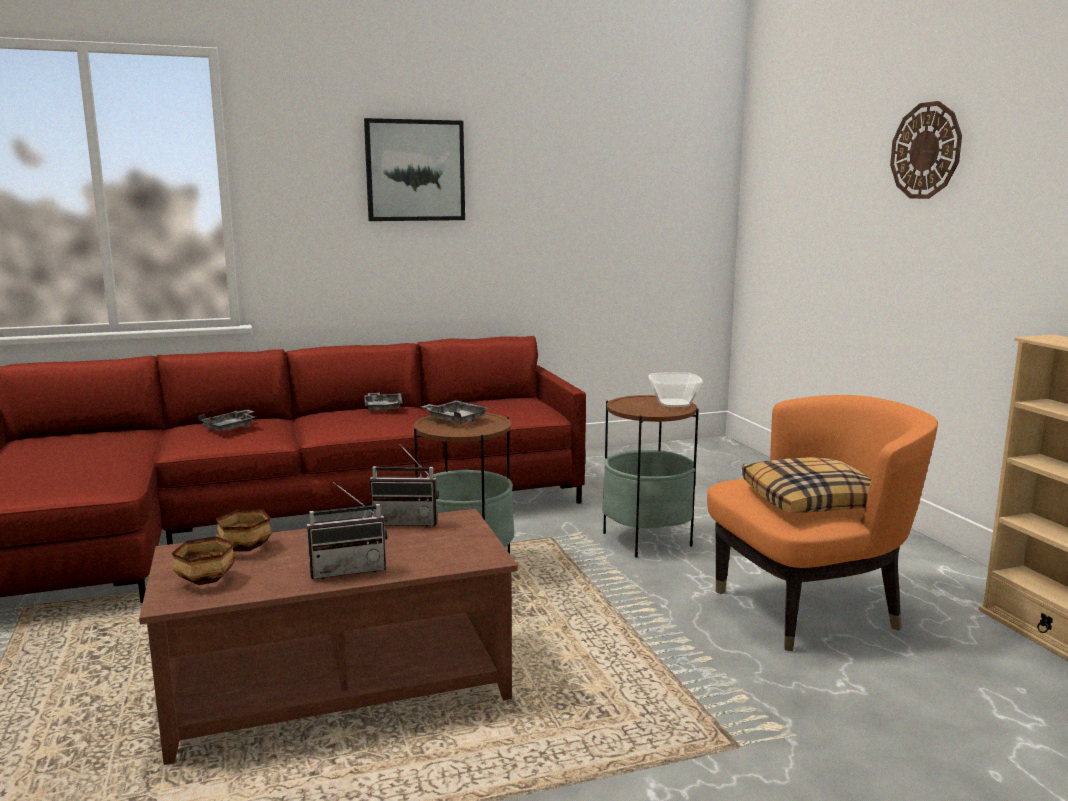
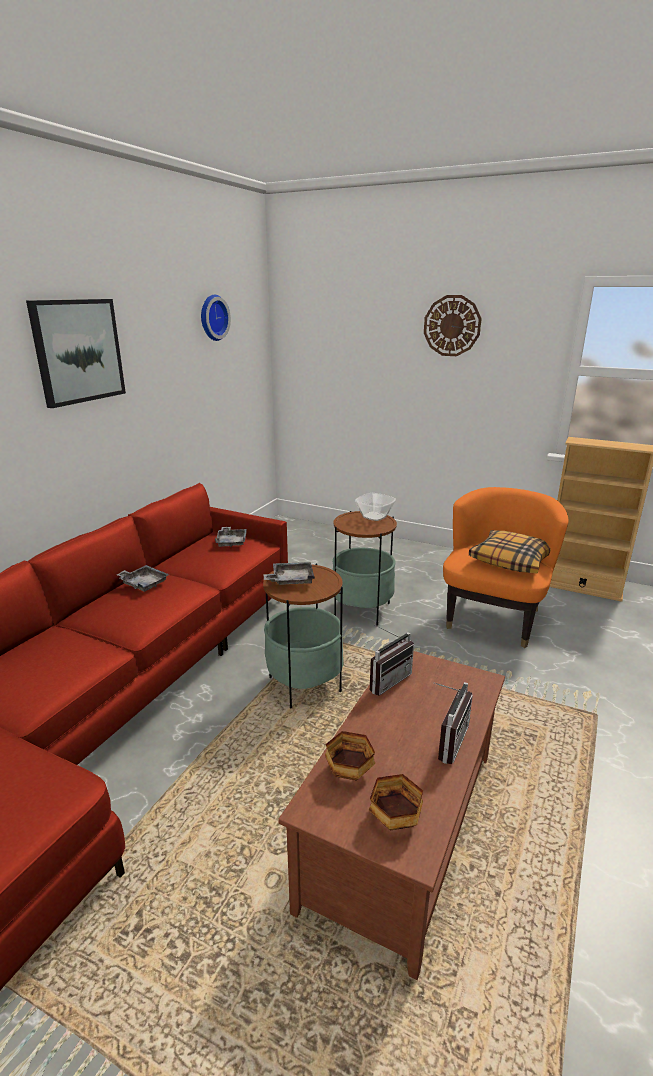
camera: 45 degrees left, 10 degrees up
(231, 427) = (44, 661): grey tray -> grey tray (231, 541)
(623, 150) = (212, 317): none -> wall clock

